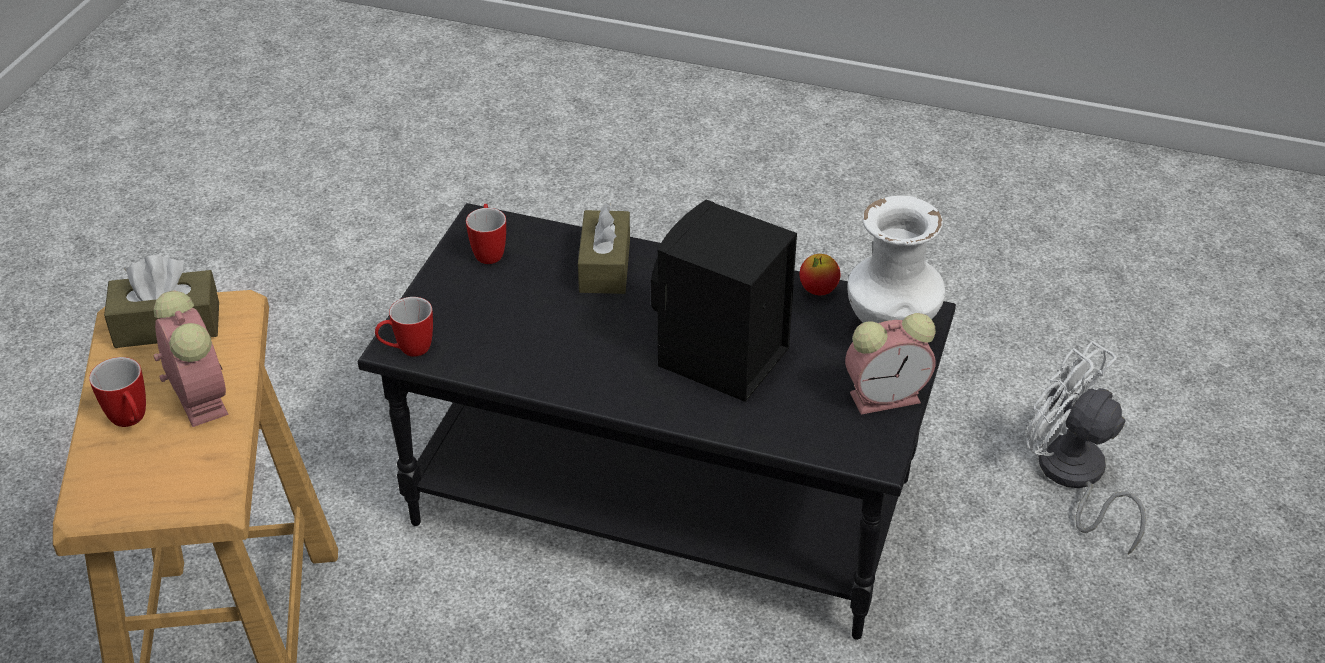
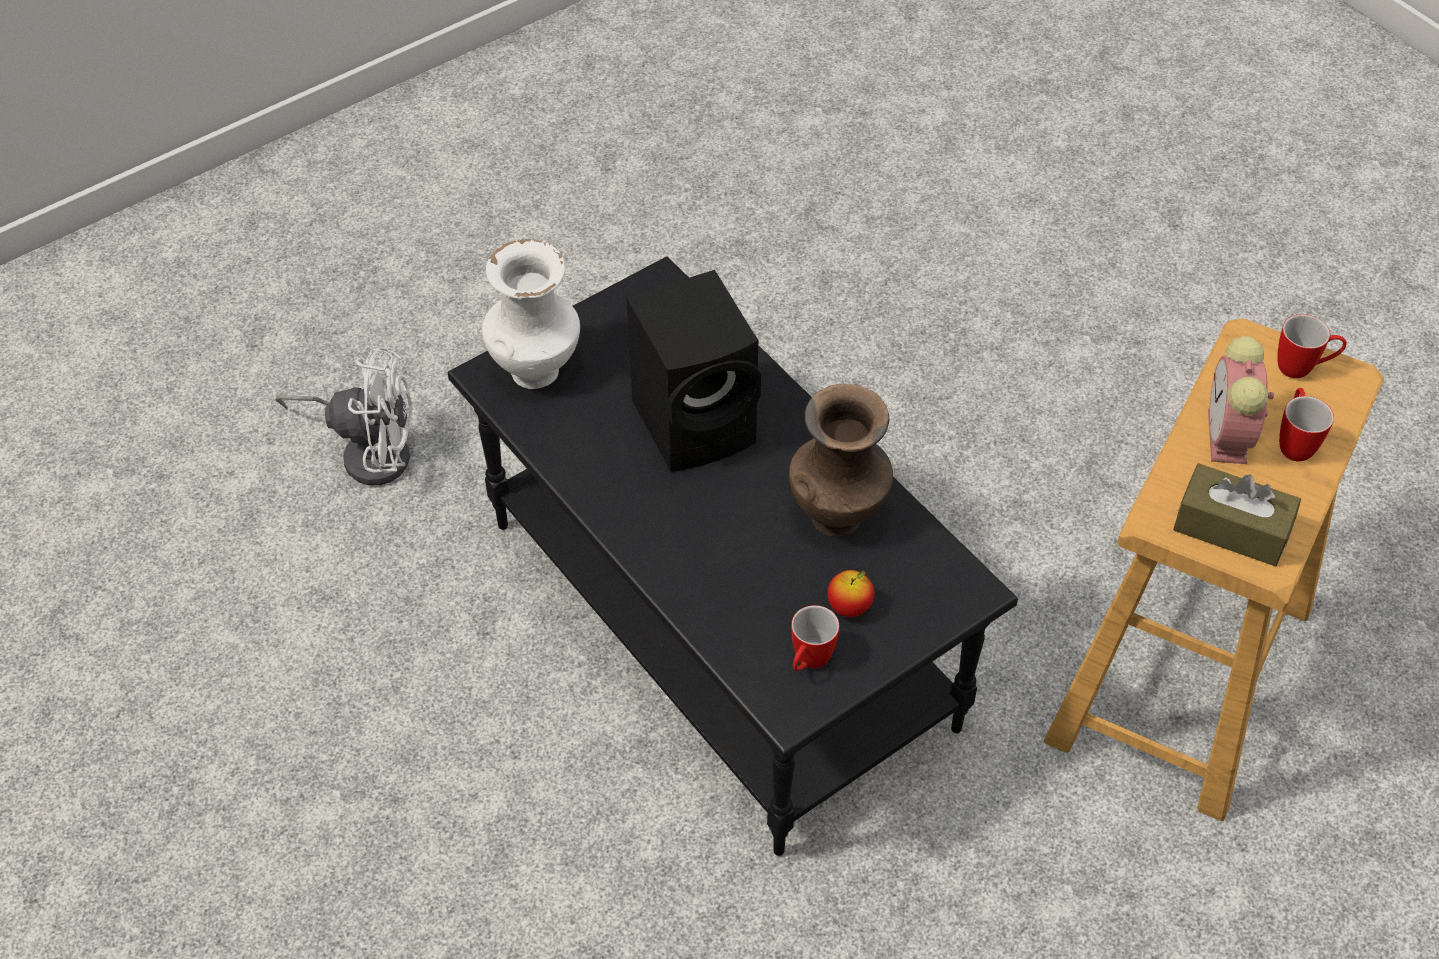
camera: 145 degrees left, 10 degrees up
(407, 350) = (965, 581): mug -> mug (1303, 368)
(545, 349) = (838, 514): none -> brown vase
(605, 266) = (710, 578): brown tissue box -> none
(818, 291) = (546, 443): apple -> apple (849, 607)
(887, 396) = (599, 321): alarm clock -> none
(1073, 478) = (368, 451): white fan -> white fan turned 75 degrees counterclockwise

